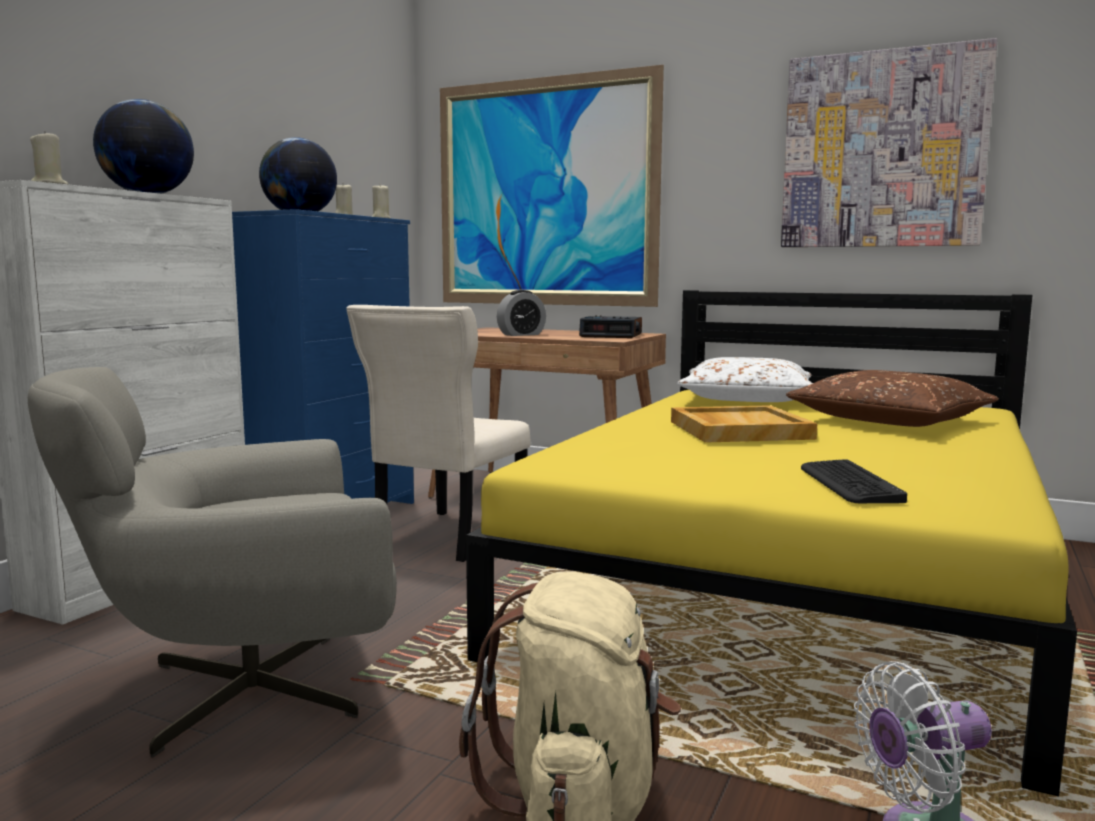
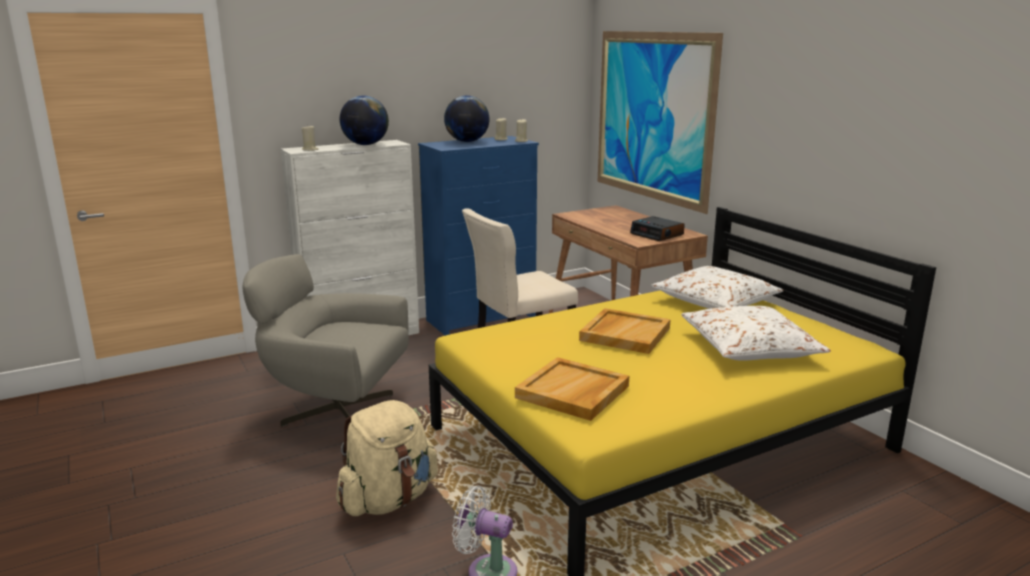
camera: 35 degrees right, 10 degrees up
(521, 334) = (603, 224): alarm clock -> none
(848, 483) = (573, 392): keyboard -> beige tray
(883, 150) = (852, 125): picture -> none
(890, 420) = (749, 347): brown pillow -> white pillow

